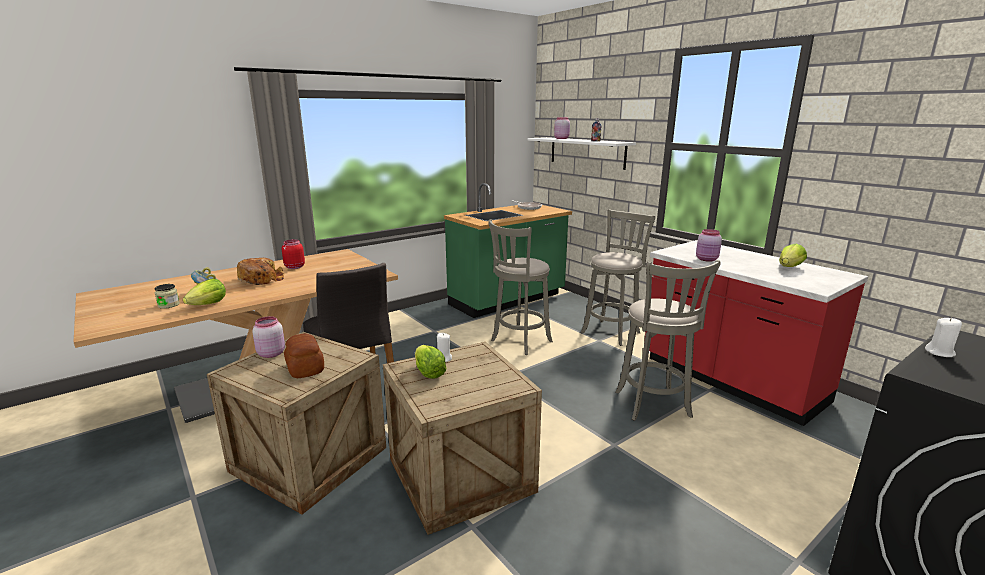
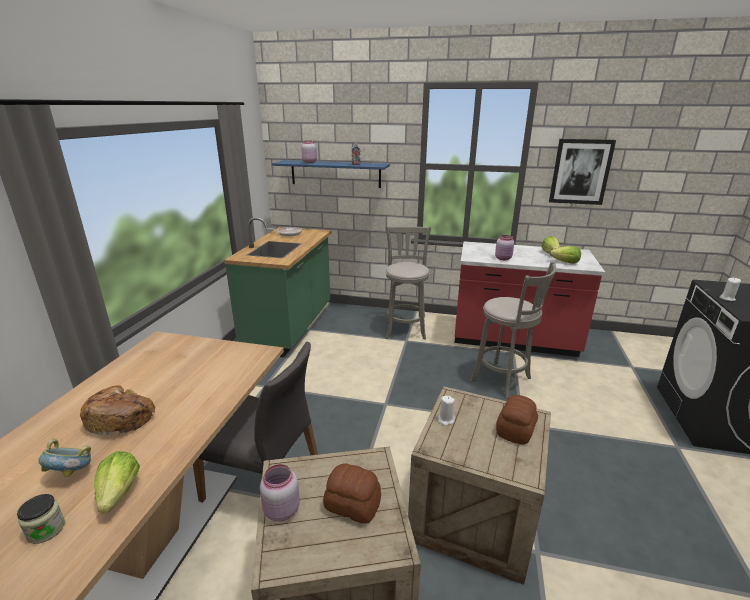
camera: 40 degrees left, 5 degrees up
(294, 267) = (134, 381): red jar -> none
(429, 373) = (462, 441): lettuce -> lettuce (565, 262)
(484, 385) = (516, 429): none -> bread
(519, 342) = (353, 366): grey stool -> none
(587, 152) = (335, 174): white shelf -> blue shelf
(872, 159) = (580, 172): none -> picture

